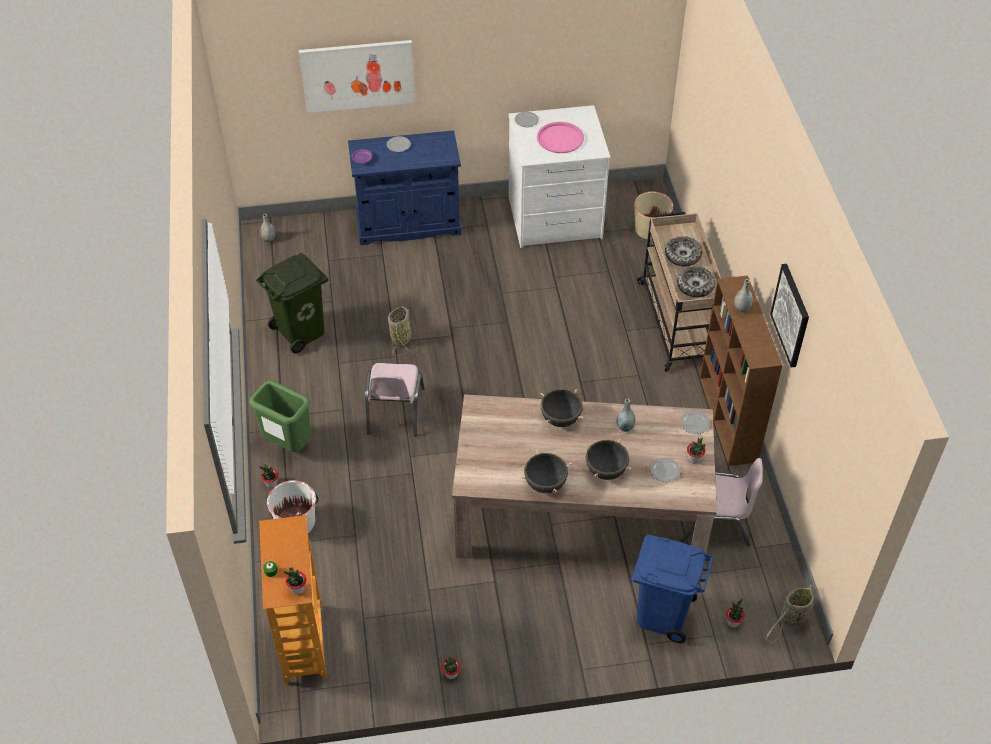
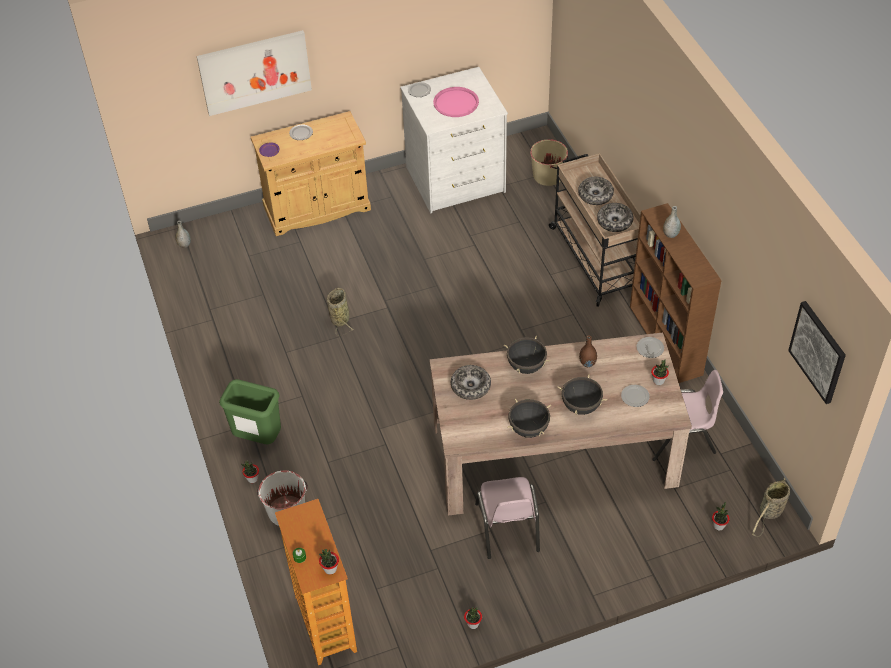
camera: 10 degrees left, 0 degrees up
(301, 332) = (241, 329): green trash can -> none
(394, 411) = (352, 389): pink chair -> pink chair (507, 527)
(408, 224) = (317, 208): blue cabinet -> beige cabinet
(498, 429) = (470, 386): none -> bowl
(625, 427) = (587, 363): grey vase -> brown vase
(662, 613) = (653, 530): blue trash can -> none
(791, 315) = (724, 232): picture -> picture (818, 351)

